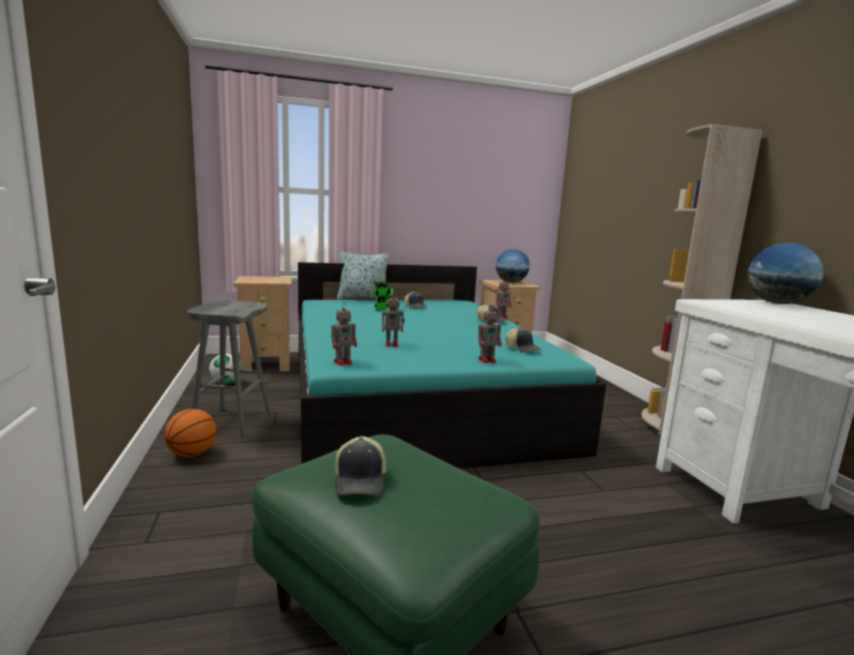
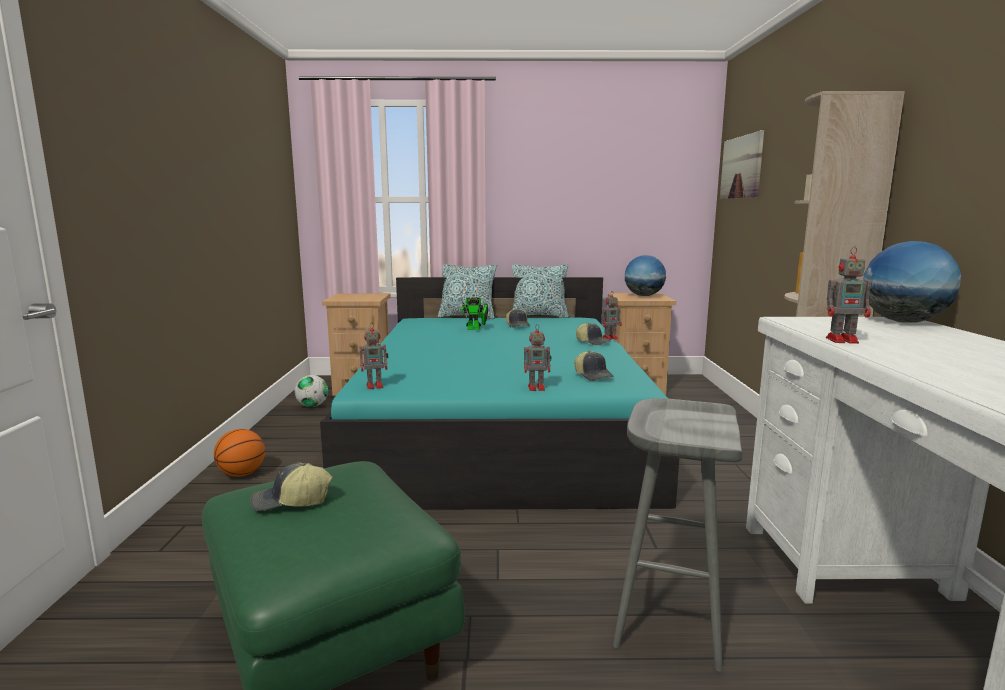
camera: 15 degrees right, 0 degrees up
(231, 422) = (295, 445): grey stool -> grey stool (667, 617)
(361, 480) = (291, 502): cap -> cap turned 75 degrees clockwise
(392, 344) = (446, 368): toy robot -> toy robot (843, 340)
(424, 298) = (539, 316): none -> pillow
(589, 181) = (741, 167): none -> picture

